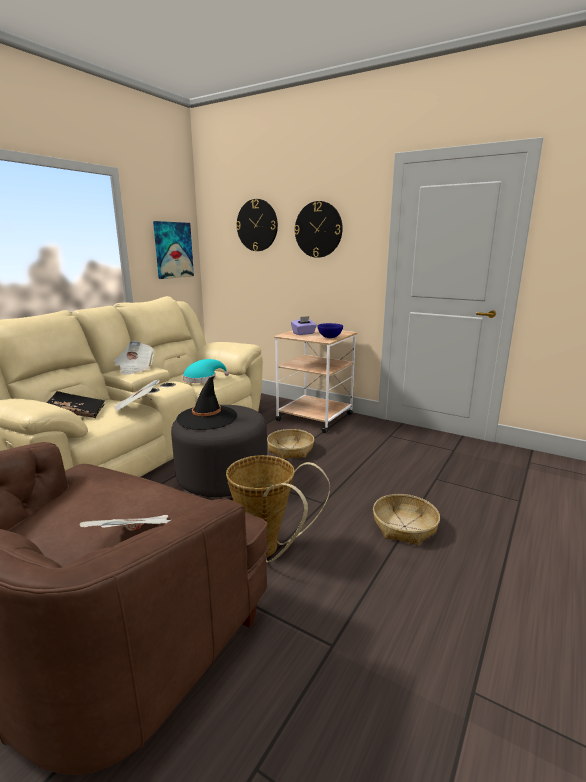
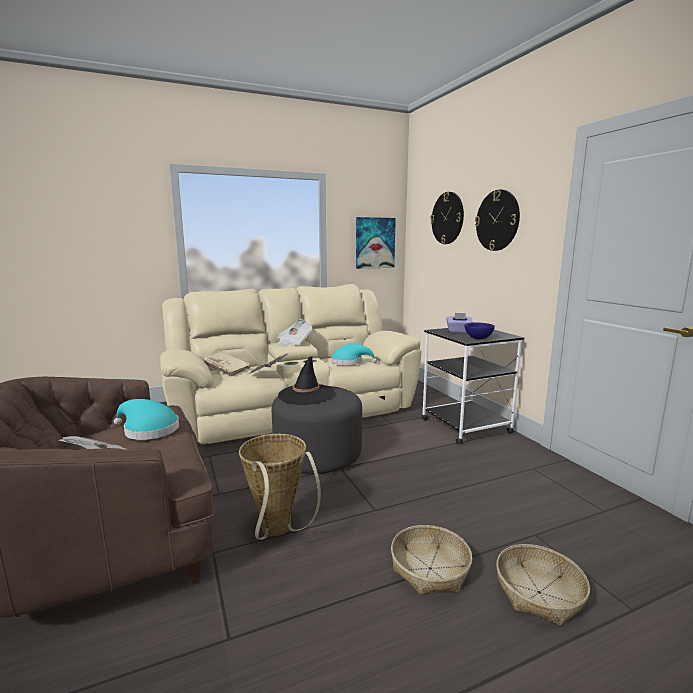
camera: 35 degrees right, 5 degrees down
(77, 413) = (226, 370): black book -> beige book
(113, 495) = (148, 430): none -> turquoise hat
(290, 450) = (403, 450): basket -> basket (538, 592)
(315, 418) = (466, 427): beige cart -> black cart

